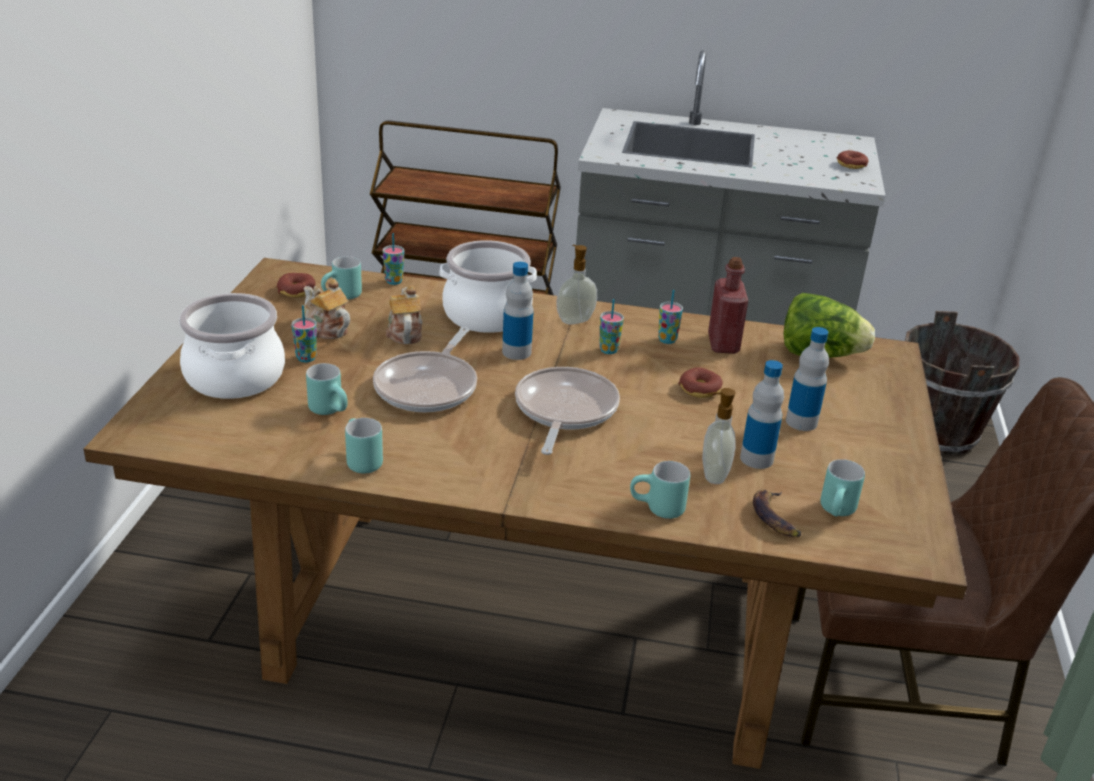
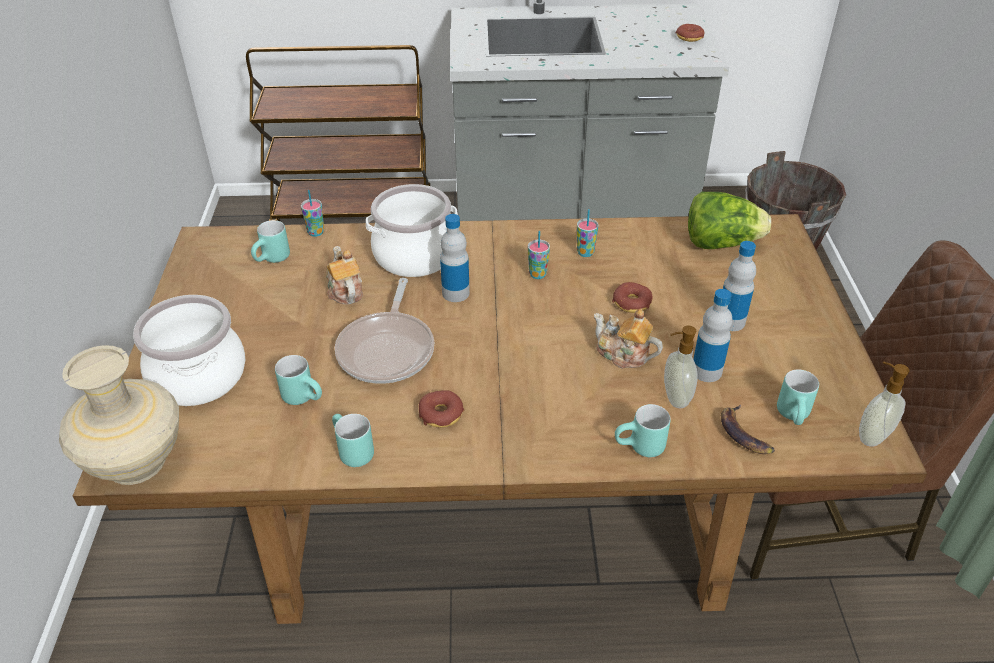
camera: 10 degrees left, 10 degrees up
(153, 433) = (138, 462): none -> beige vase
(296, 291) = (226, 261): donut -> donut (441, 414)
(306, 358) = (261, 339): cup -> none
(325, 329) = (268, 301): teapot -> teapot (623, 354)
(564, 411) = (520, 352): frying pan -> none
(574, 320) = (496, 246): soap dispenser -> soap dispenser (872, 436)
(723, 344) = (635, 247): red bottle -> none

